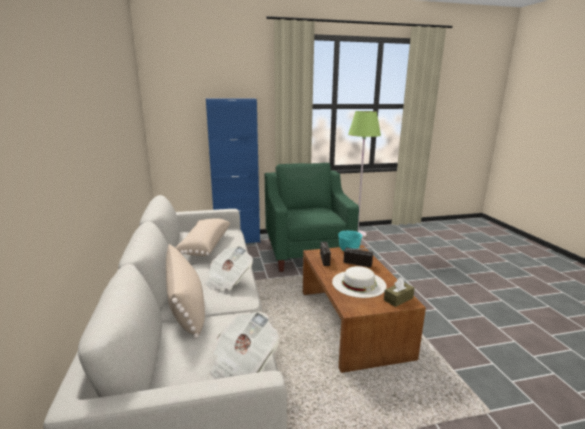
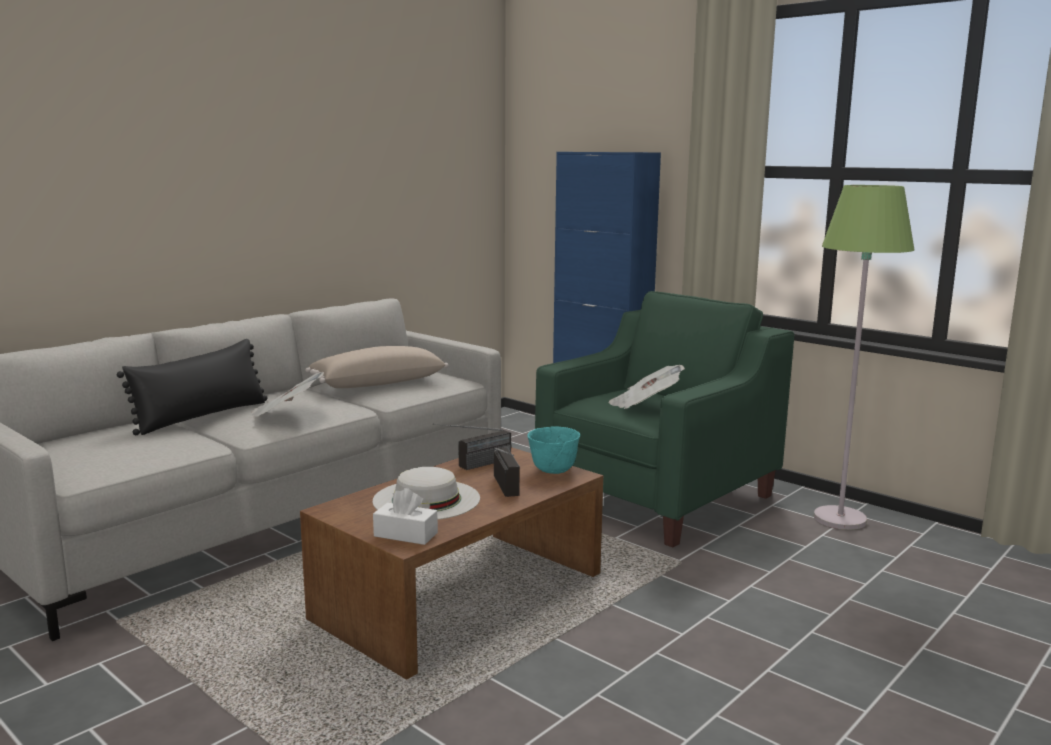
camera: 55 degrees right, 5 degrees down
(186, 306) = (202, 416): beige pillow -> black pillow
(242, 364) = (98, 462): newspaper -> newspaper (644, 405)
(398, 299) = (405, 534): brown tissue box -> white tissue box

